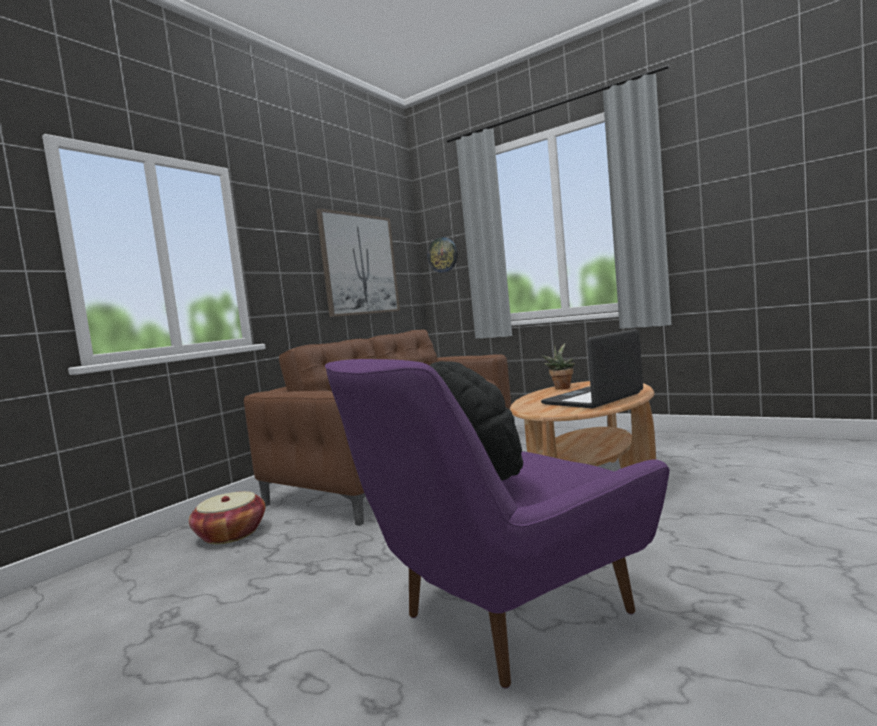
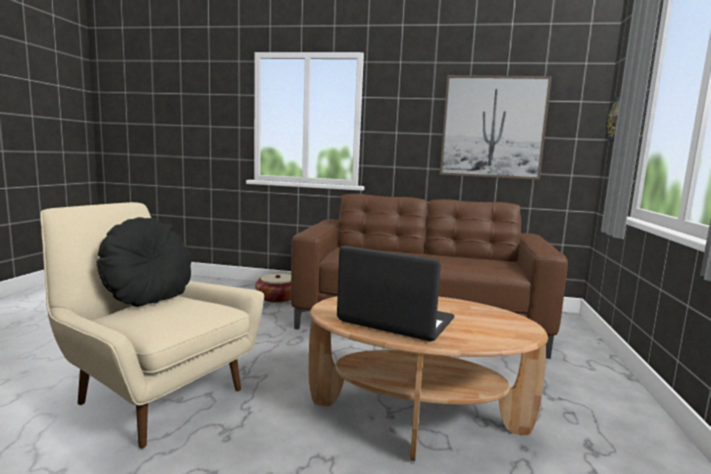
camera: 65 degrees right, 5 degrees up
(503, 618) = (152, 396): purple armchair -> beige armchair
(561, 387) = (471, 307): potted plant -> none

